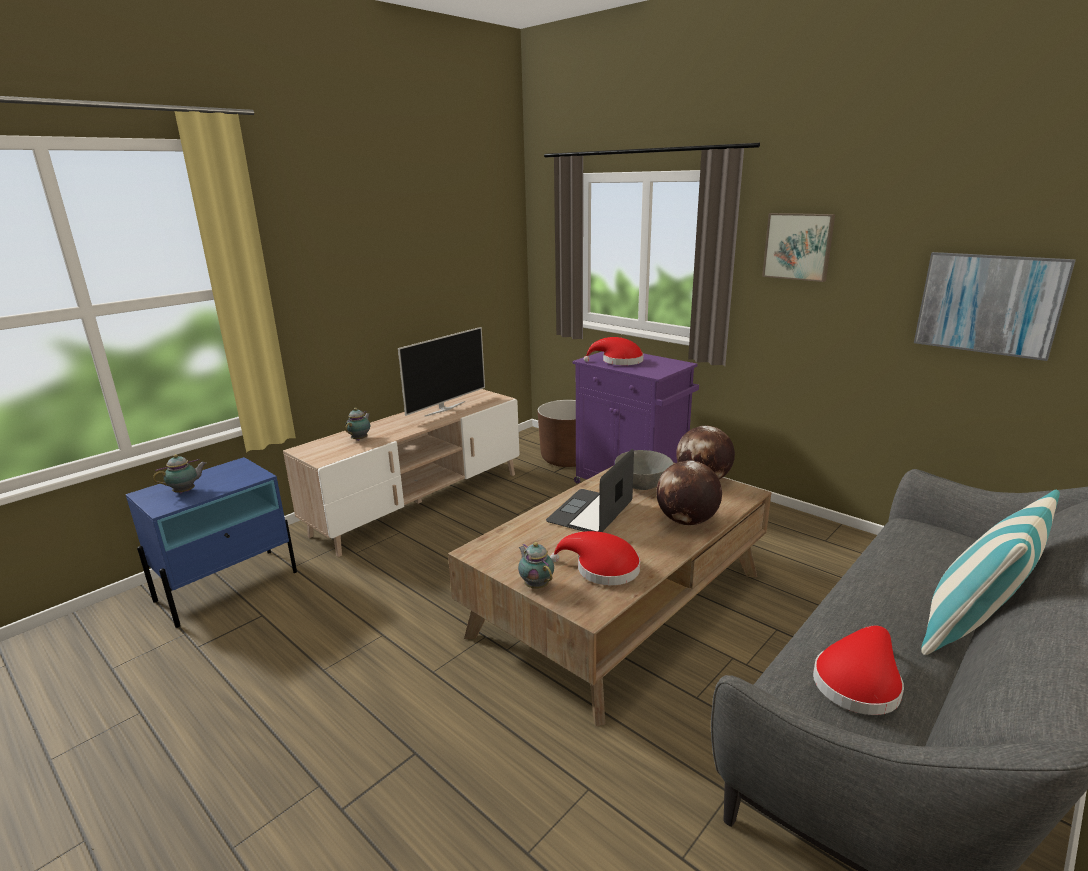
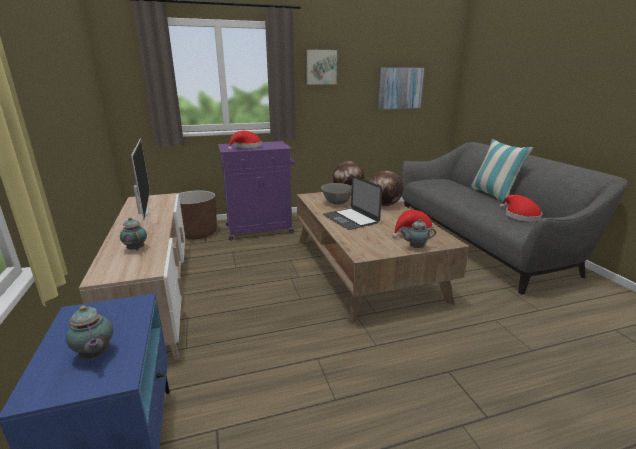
camera: 60 degrees left, 0 degrees up
(186, 491) = (95, 355): teapot -> teapot turned 150 degrees clockwise

